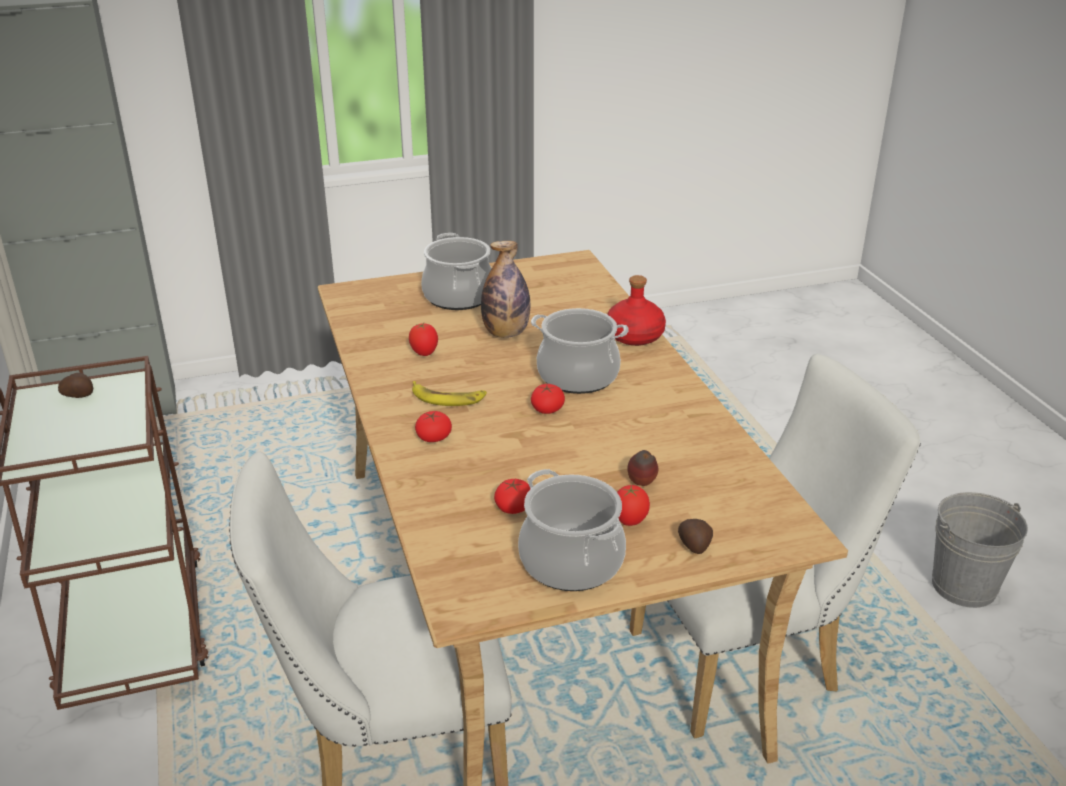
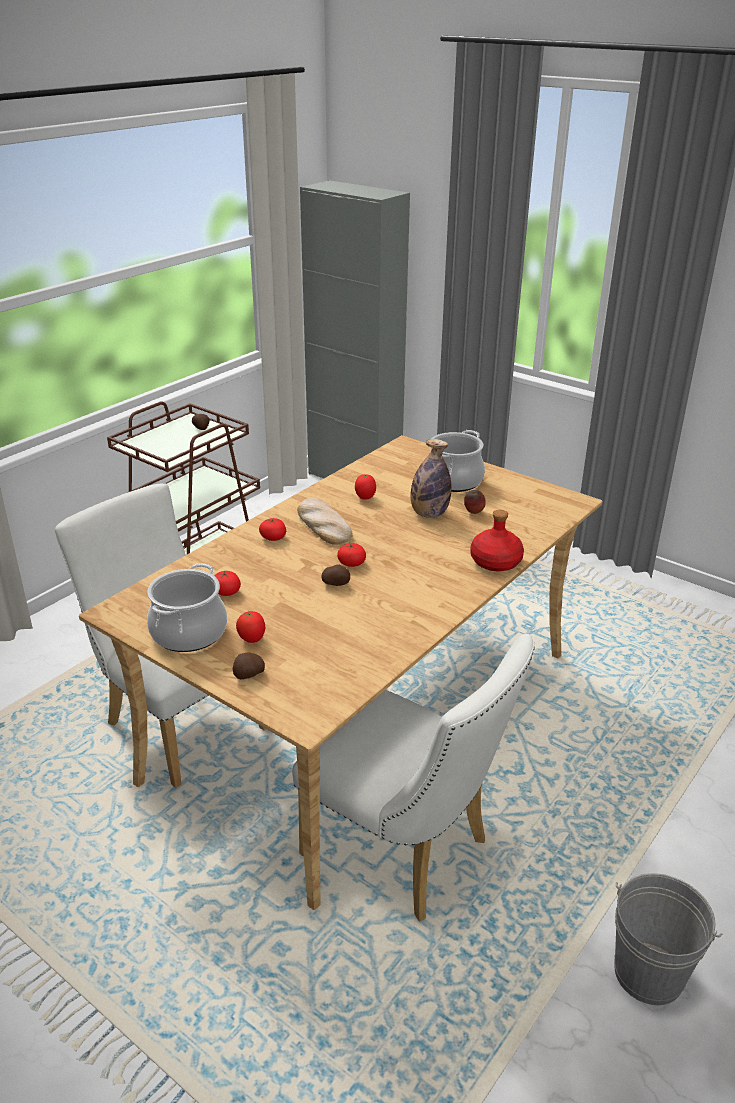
camera: 55 degrees right, 0 degrees up
(448, 398) = (323, 525): banana -> bread
(576, 432) = (336, 584): none -> potato
(577, 376) = (408, 559): cooking pot -> none
(641, 484) = (301, 630): apple -> apple (473, 513)

